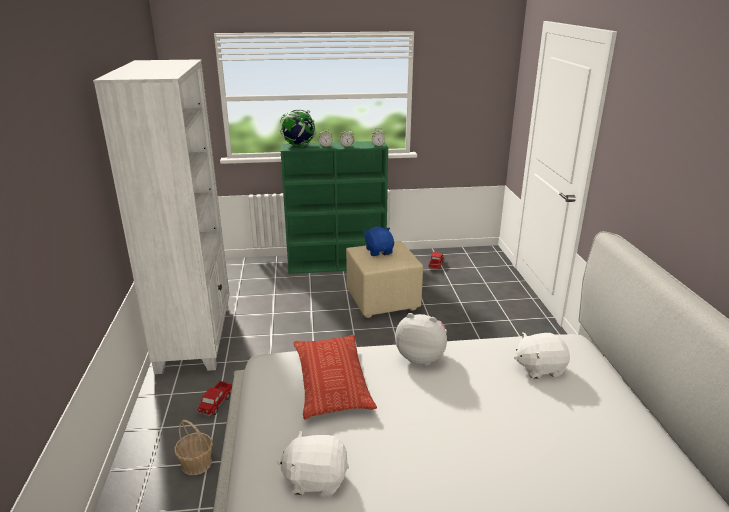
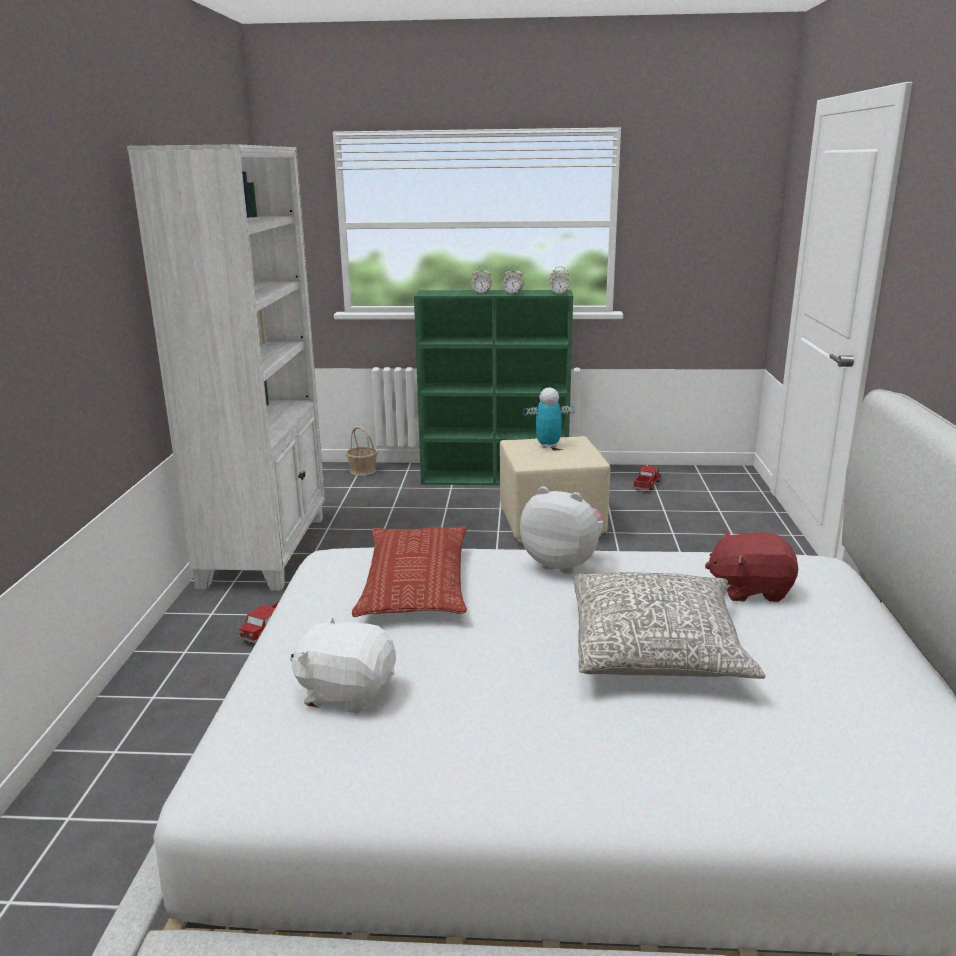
camera: 10 degrees right, 5 degrees down
(196, 464) = (218, 699): basket -> basket (363, 471)
(298, 145) = (442, 292): globe -> none
(379, 251) = (548, 446): blue plush toy -> toy robot
(497, 422) = (657, 648): none -> grey pillow
(539, 368) = (749, 589): white plush toy -> red plush toy

